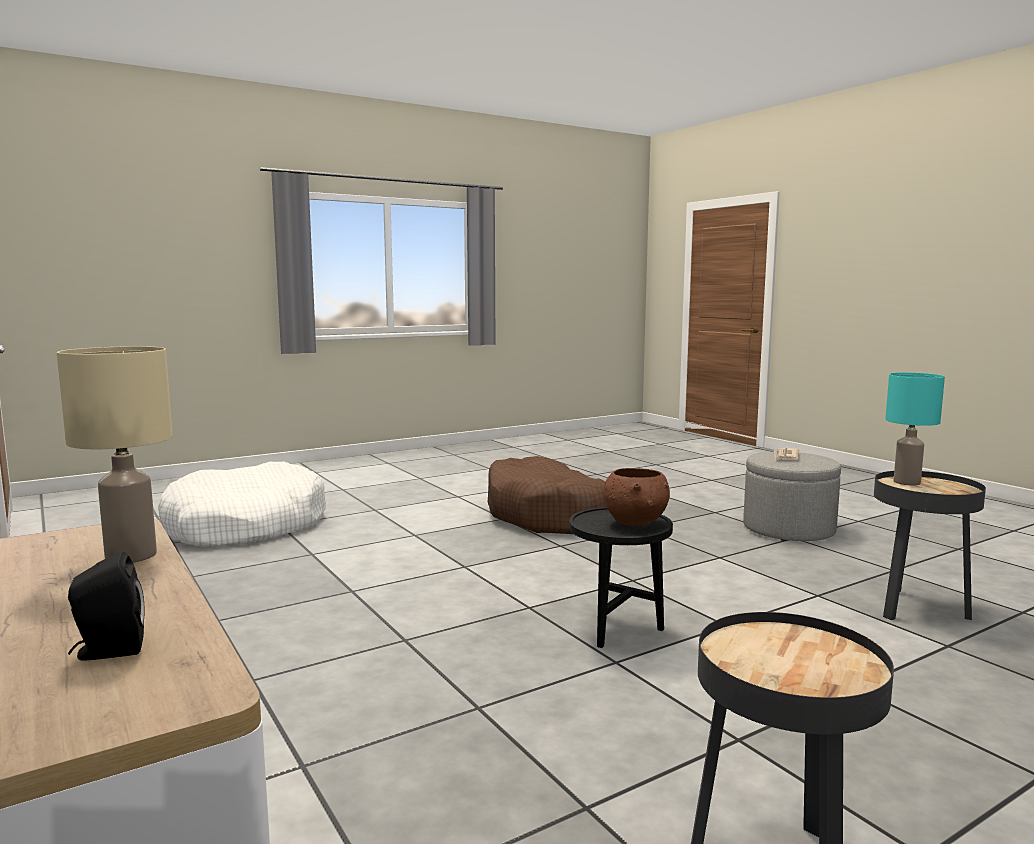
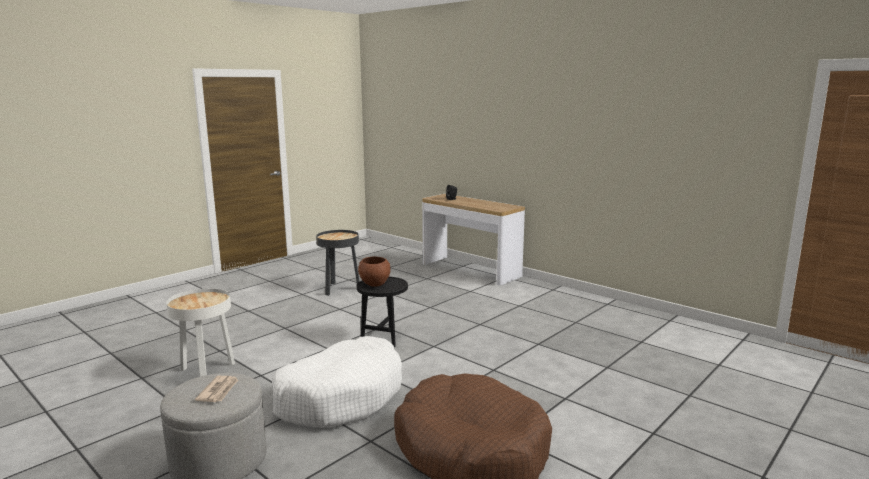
camera: 165 degrees right, 5 degrees up
(130, 555) = (483, 206): beige table lamp -> none
(245, 526) = (713, 389): white dog bed -> white dog bed (340, 396)
(907, 482) = (205, 305): turquoise table lamp -> none
(917, 608) = (206, 372): black side table -> white side table

